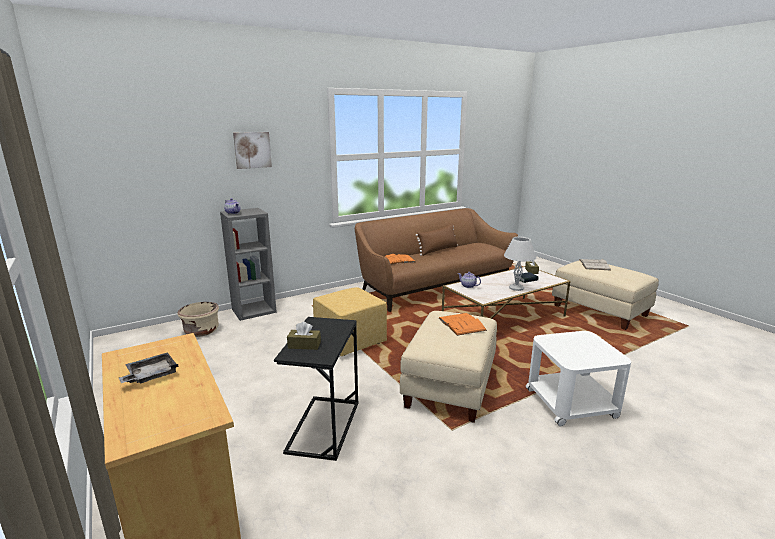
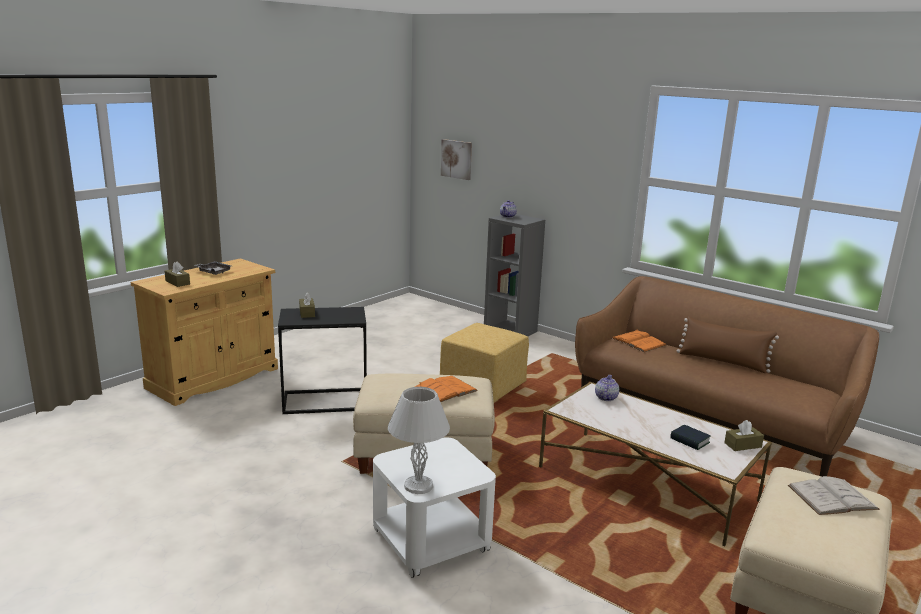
camera: 70 degrees right, 0 degrees up
(173, 408) = (177, 282): none -> brown tissue box
(201, 331) = (448, 322): beige planter -> none
(252, 150) = (551, 153): picture -> picture (456, 159)
(516, 288) = (637, 432): white table lamp -> white table lamp (417, 486)

